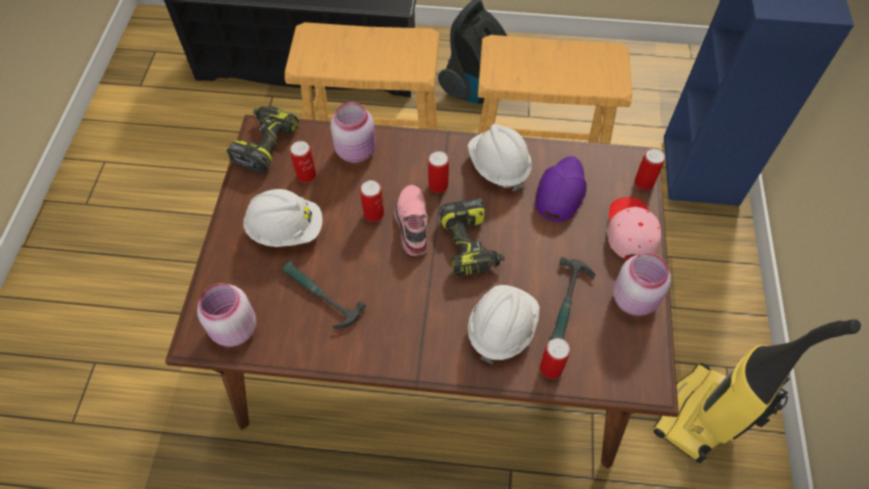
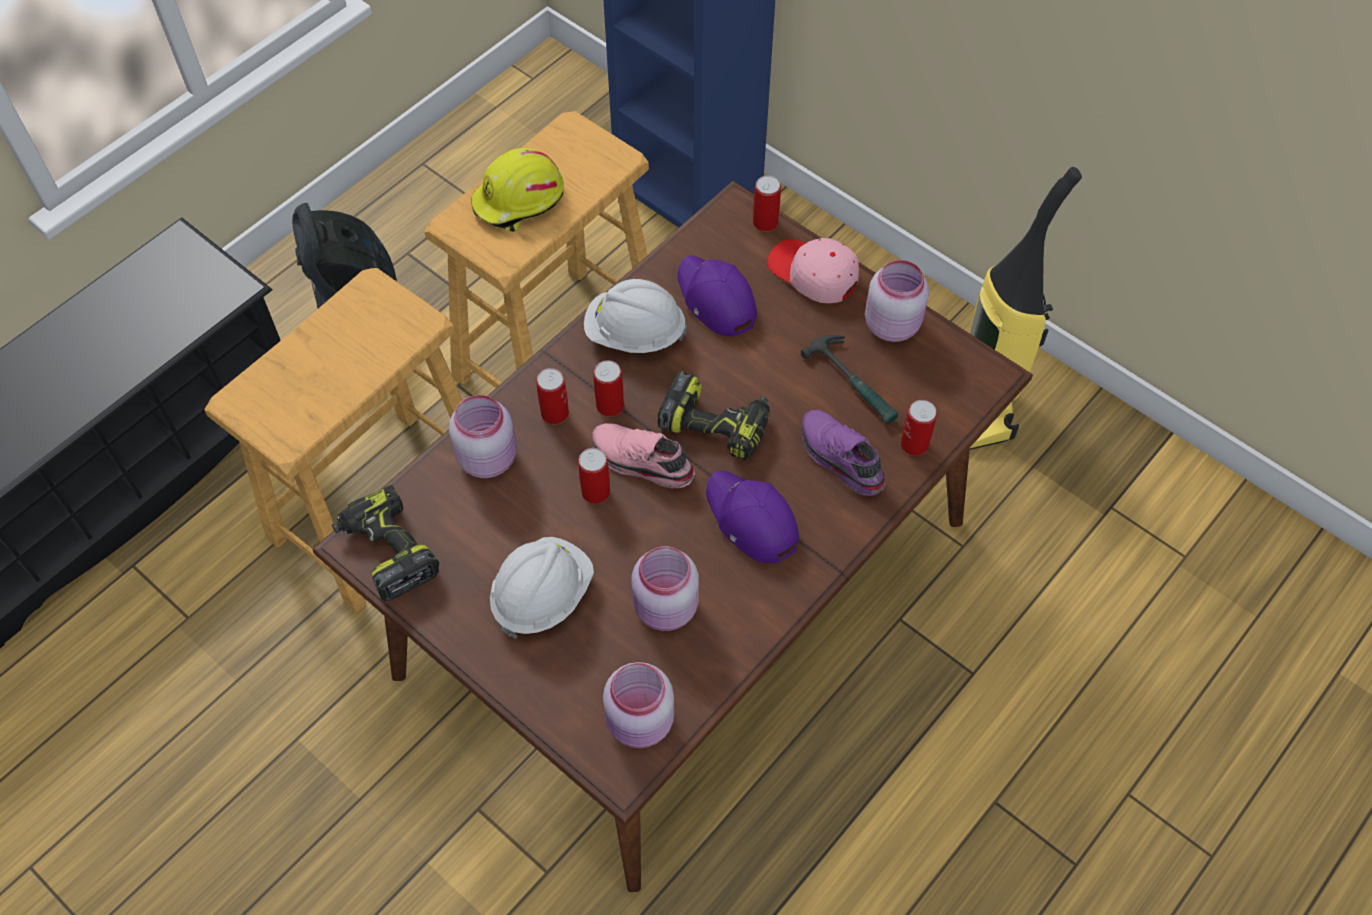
camera: 55 degrees left, 0 degrees up
(306, 175) = (478, 530): can -> can (555, 413)
(319, 296) = (664, 609): hammer -> pink jar
(415, 306) = (751, 521): none -> purple cap
(501, 329) = (839, 459): white hard hat -> purple shoe
(539, 61) = (519, 201): none -> yellow hard hat

